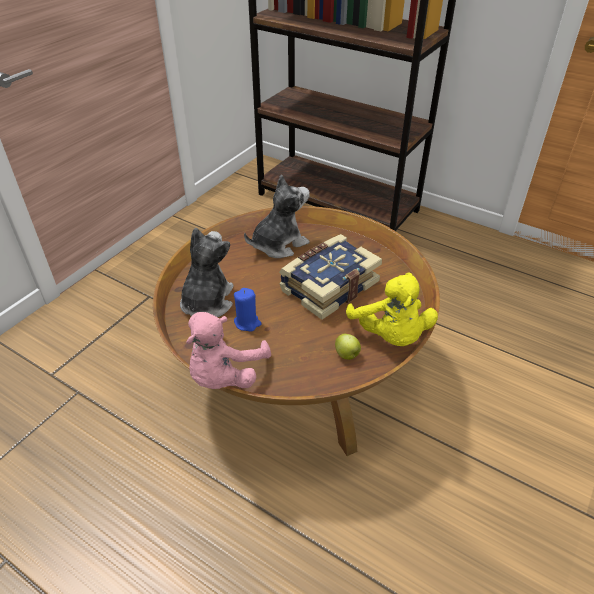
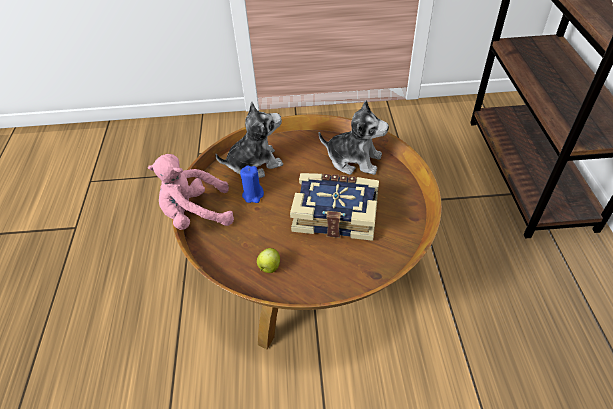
camera: 55 degrees right, 5 degrees up
(390, 336) = (315, 283): yellow plush toy -> none

